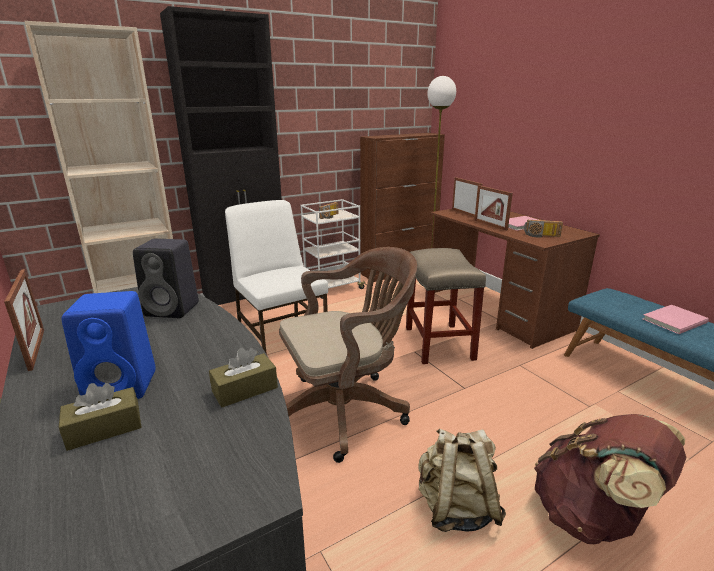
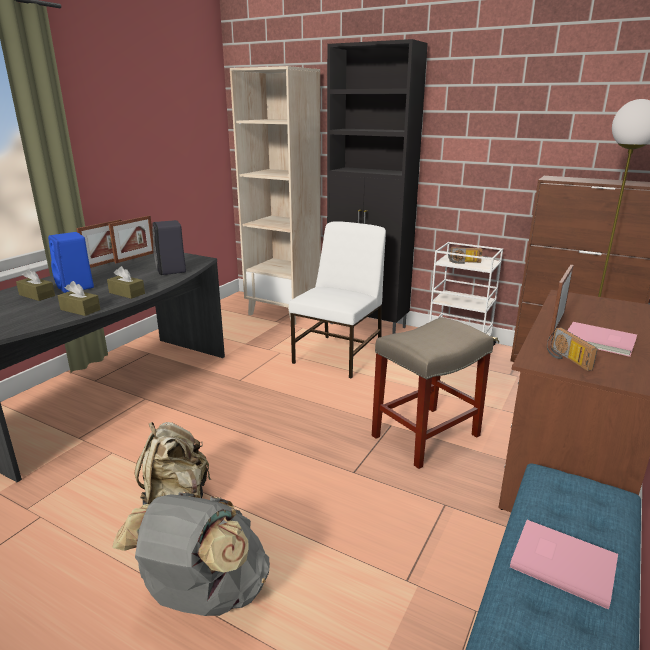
camera: 60 degrees right, 0 degrees up
(221, 348) = (127, 293): none -> brown tissue box
(346, 409) = (263, 417): brown office chair -> none
(465, 213) = (584, 305): picture frame -> picture frame (135, 257)
(592, 517) = (204, 596): brown backpack -> grey backpack

